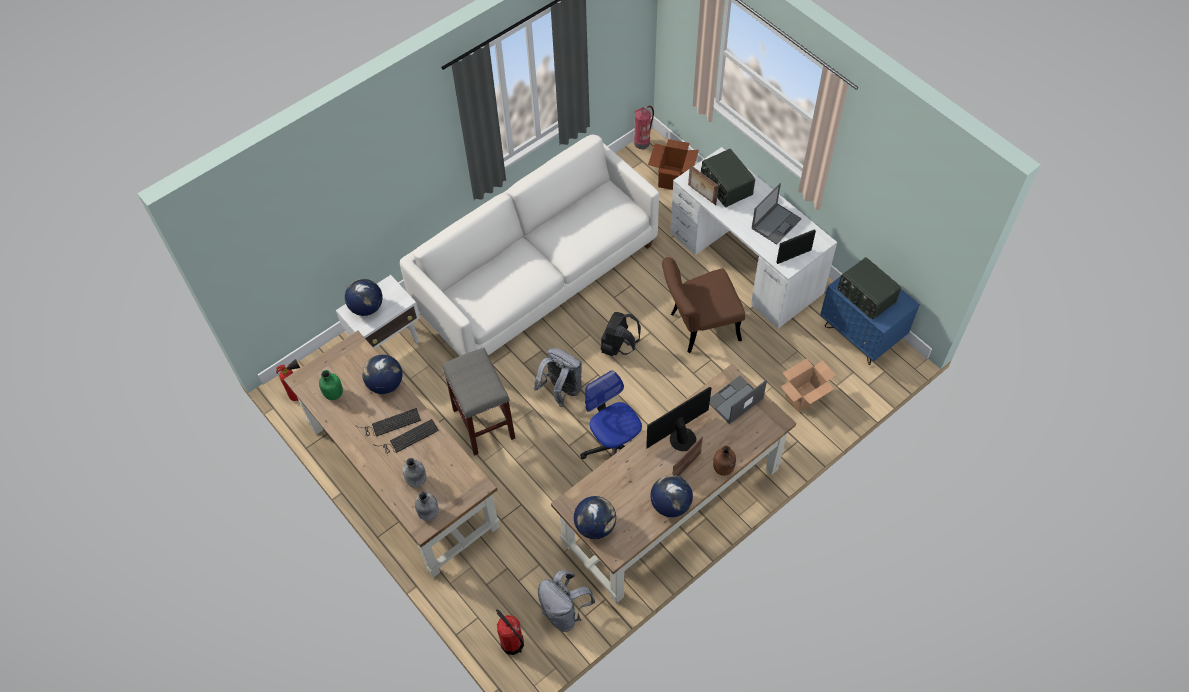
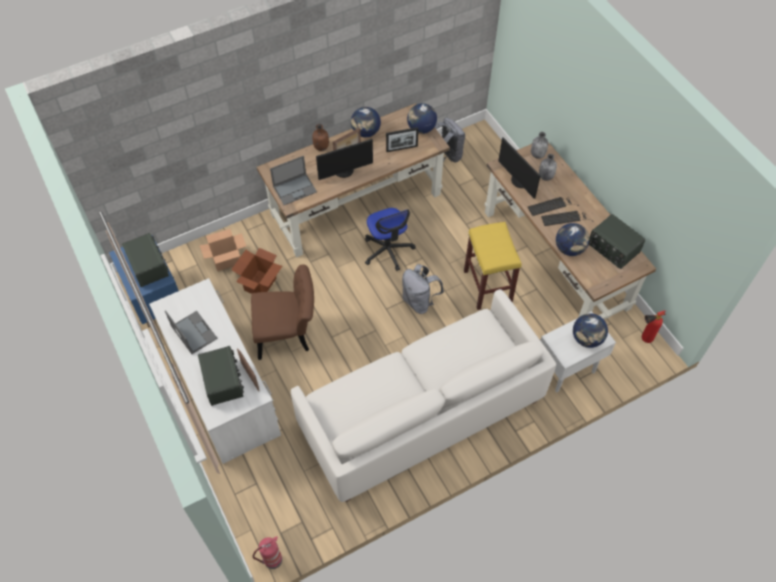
camera: 170 degrees left, 0 degrees up
(333, 394) = (612, 249): green bottle -> radio
(451, 466) = (519, 181): none -> monitor
(484, 424) = (487, 286): grey stool -> yellow stool
(512, 644) = (484, 145): fire extinguisher -> none
(618, 347) = (362, 329): black backpack -> none
(672, 178) = (256, 502): cardboard box -> cardboard box (260, 284)
(776, 223) = (193, 332): laptop -> laptop turned 90 degrees clockwise
(793, 256) = (194, 297): picture frame -> picture frame (401, 148)

